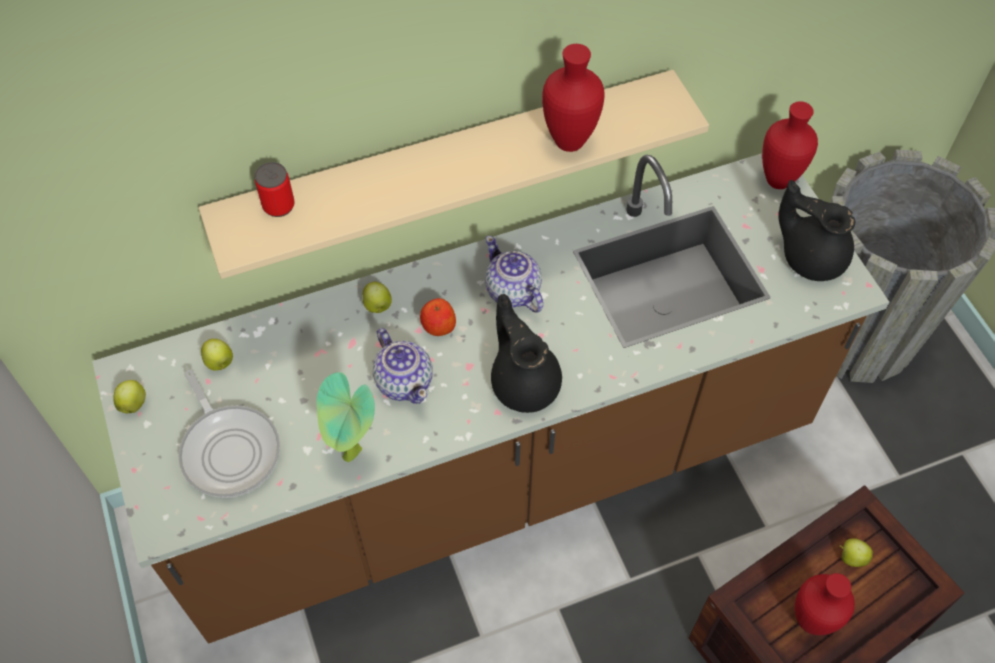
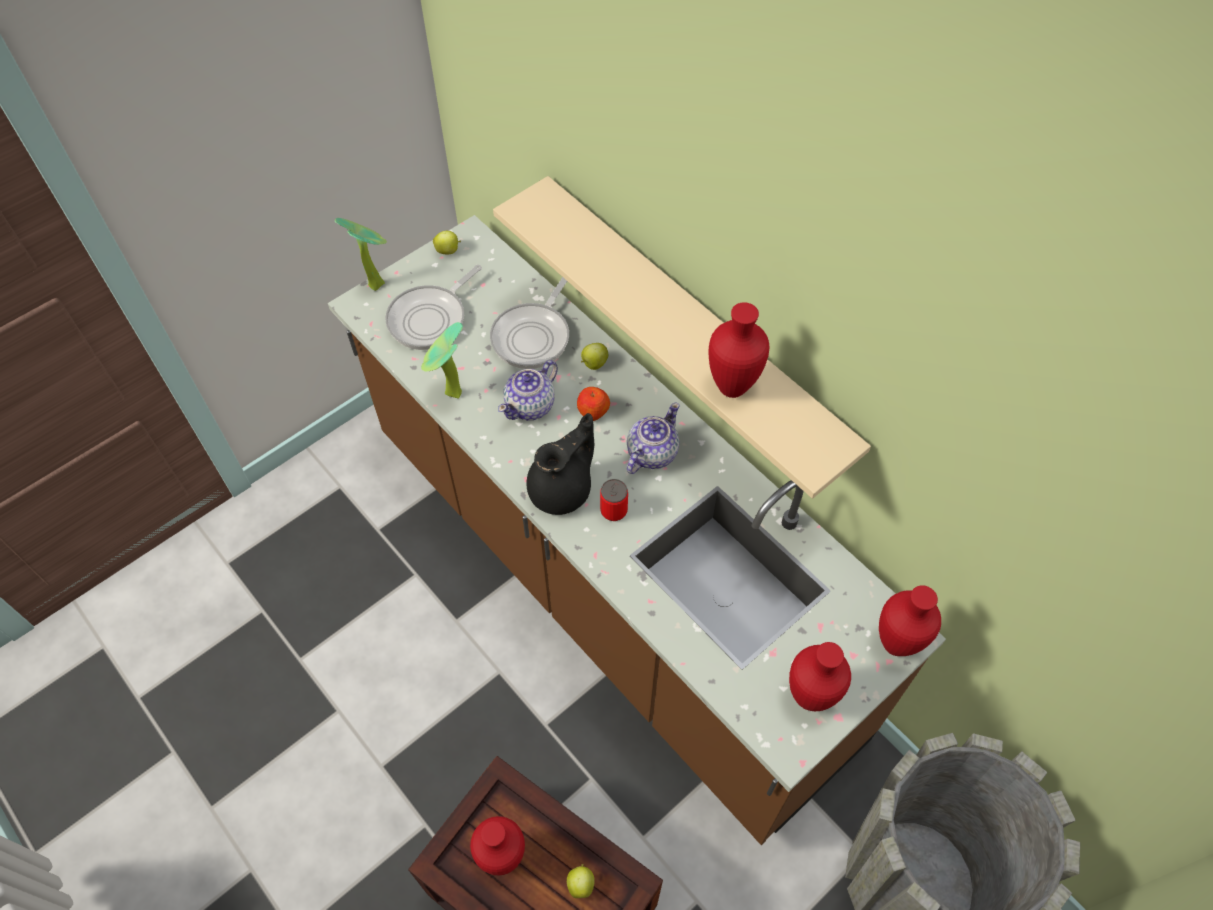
camera: 70 degrees right, 0 degrees up
(137, 496) = (376, 282): none -> potted plant
(220, 363) = (501, 285): apple -> none
(278, 205) = (569, 219): can -> can (613, 510)
(311, 351) = (533, 336): none -> frying pan
(811, 256) = (811, 697): black teapot -> red vase

